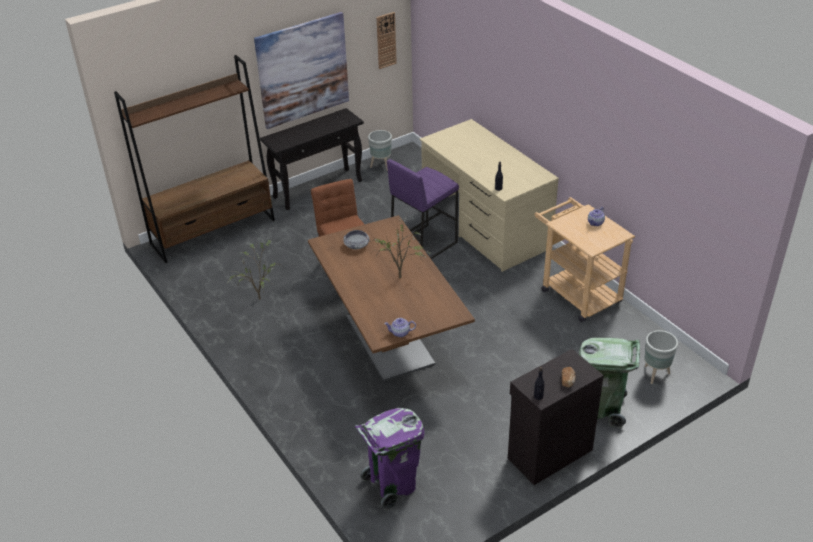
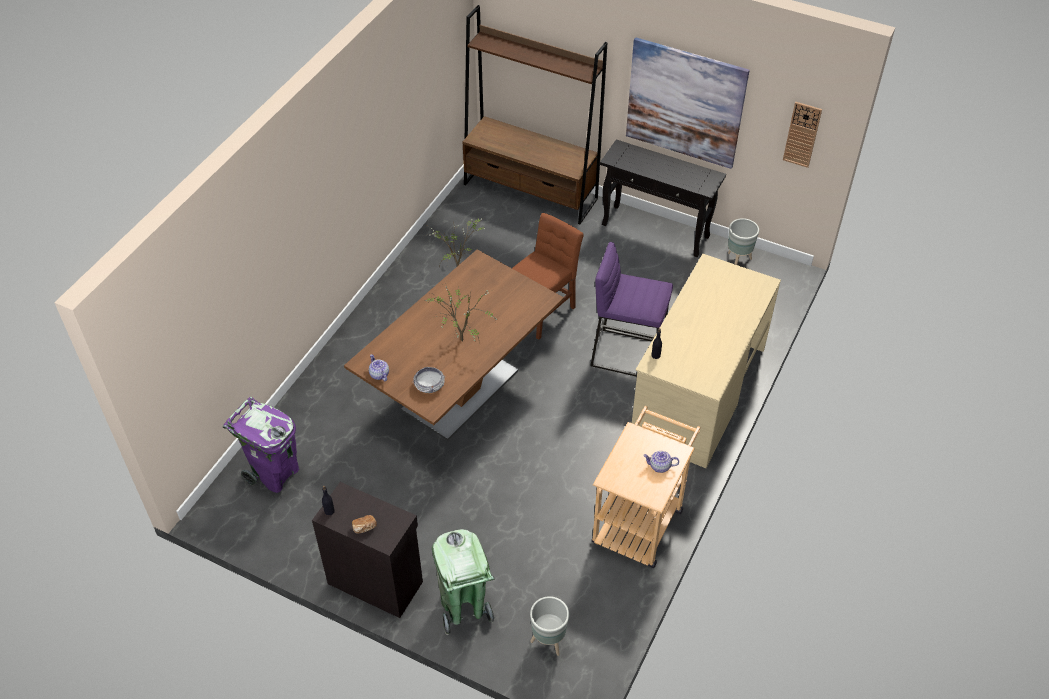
camera: 60 degrees right, 10 degrees up
(356, 245) = (492, 287): bowl -> bowl (429, 385)

